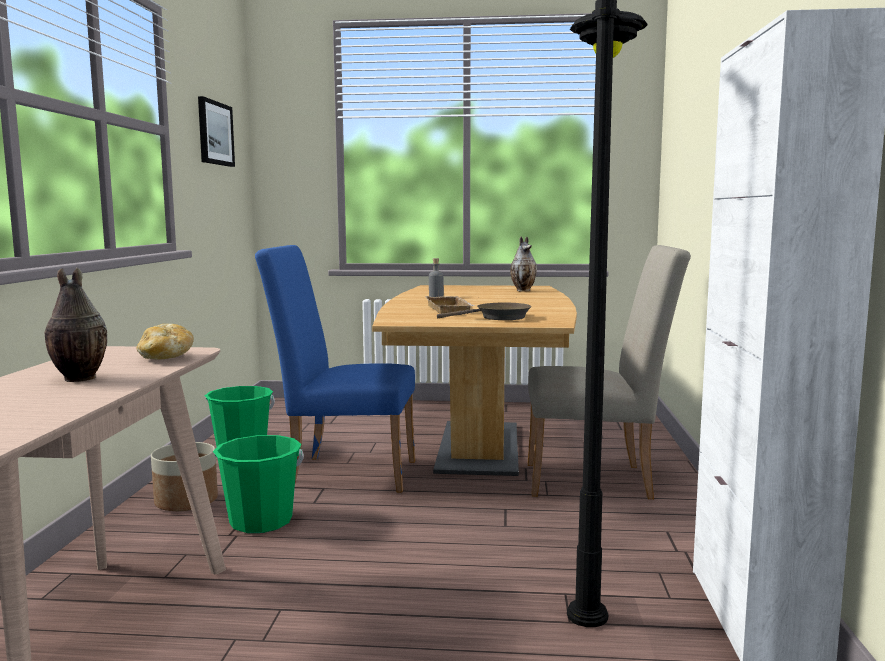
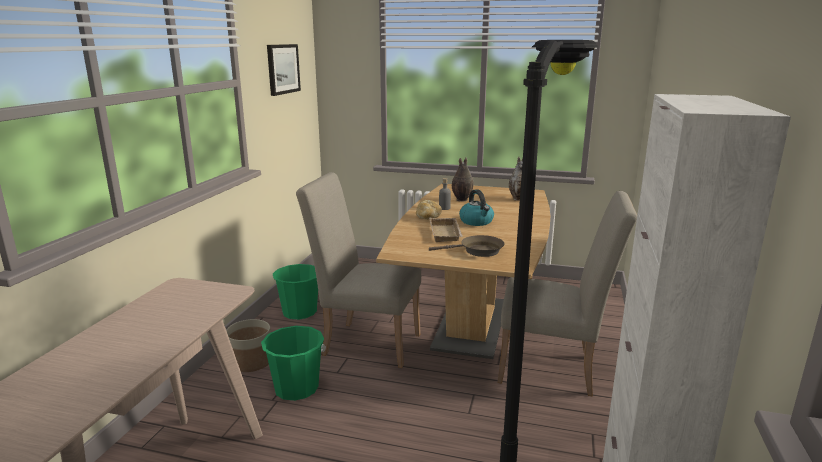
camera: 10 degrees right, 10 degrees up
(78, 379) = (142, 333): vase -> vase (461, 200)
(166, 358) = (211, 303): bread -> bread (428, 217)
(343, 472) = (365, 342): blue chair -> beige chair
(483, 303) = (476, 222): none -> kettle

